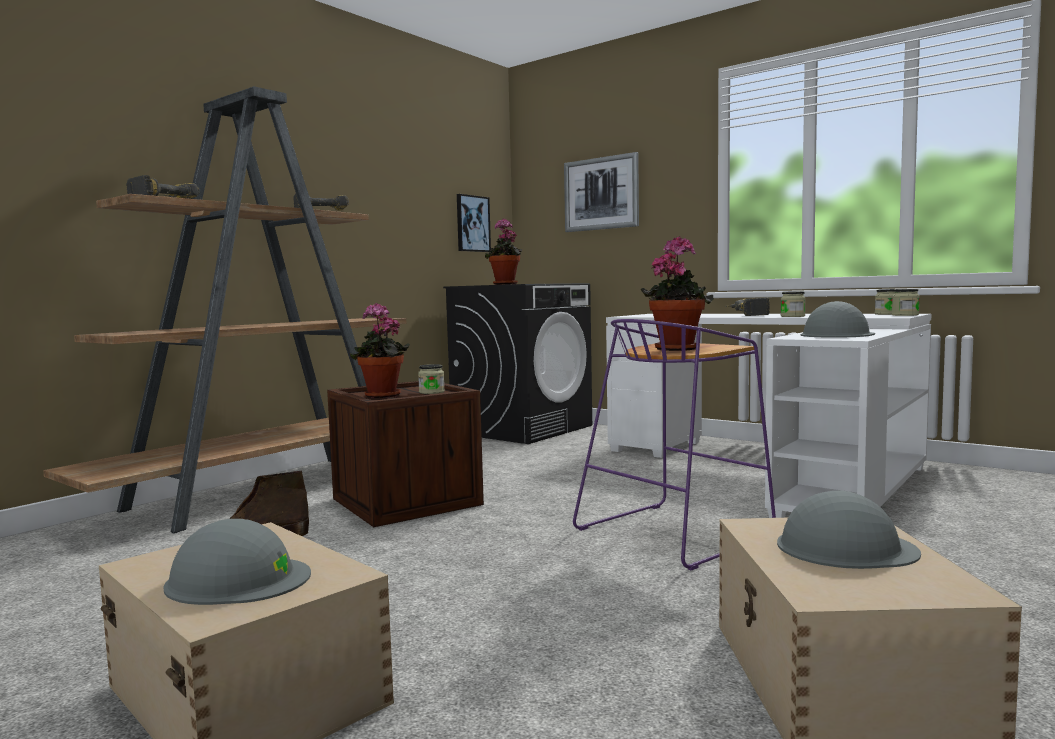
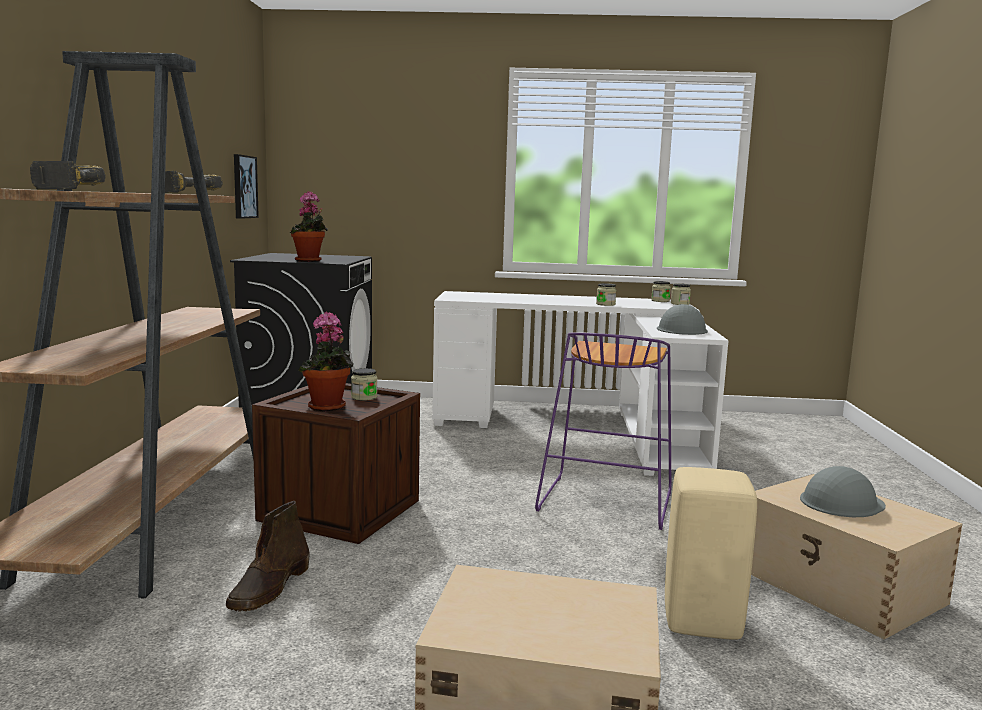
camera: 35 degrees left, 5 degrees up
(237, 579) = (568, 622): grey hard hat -> none
(567, 666) = (703, 622): none -> beige stool
(601, 193) = (381, 166): picture -> none
(677, 348) = (622, 353): potted plant -> none
(746, 315) = (554, 299): power drill -> none

